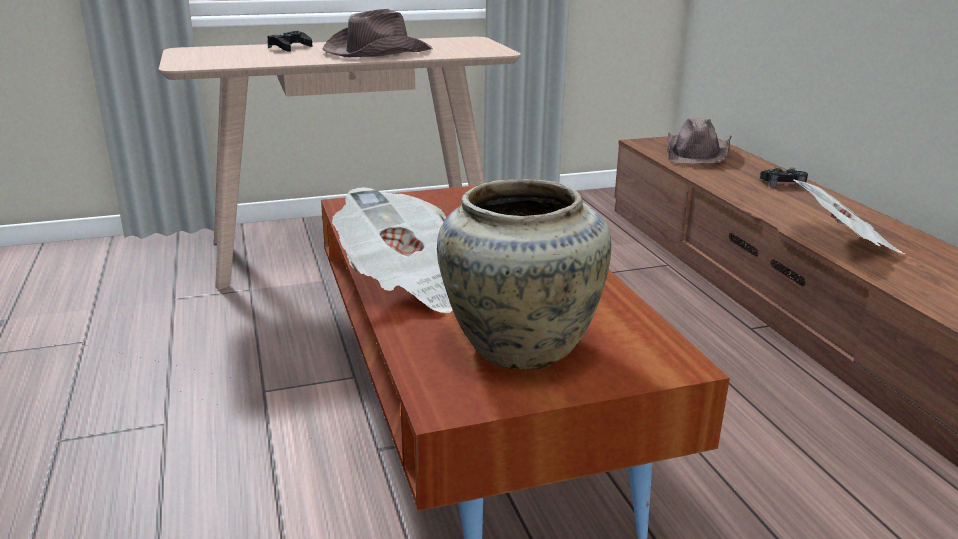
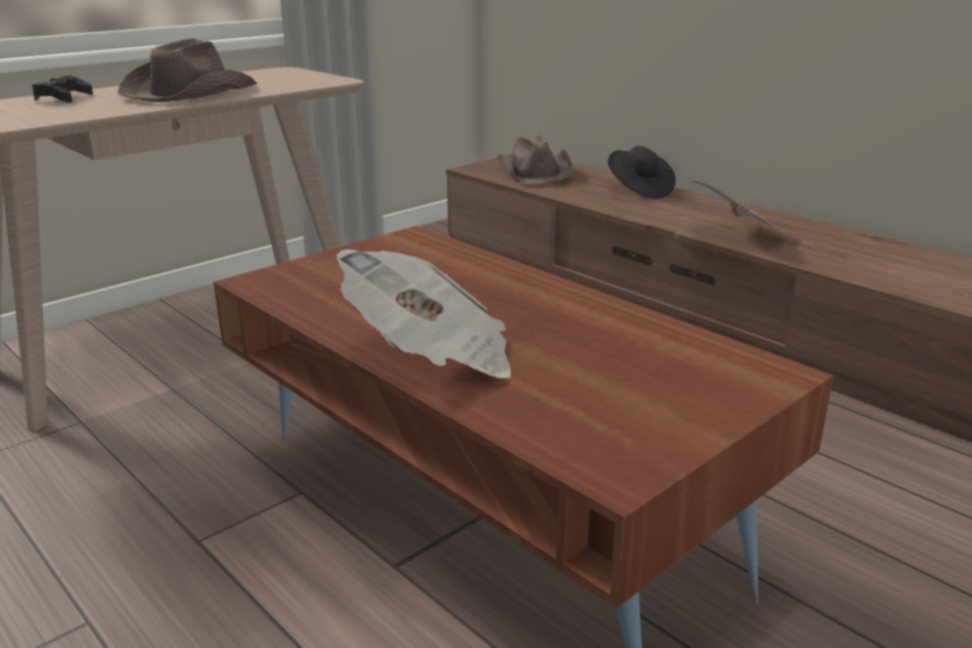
camera: 25 degrees left, 0 degrees up
(519, 344) = (617, 392): beige vase -> none
(783, 183) = (639, 190): black game controller -> black hat

